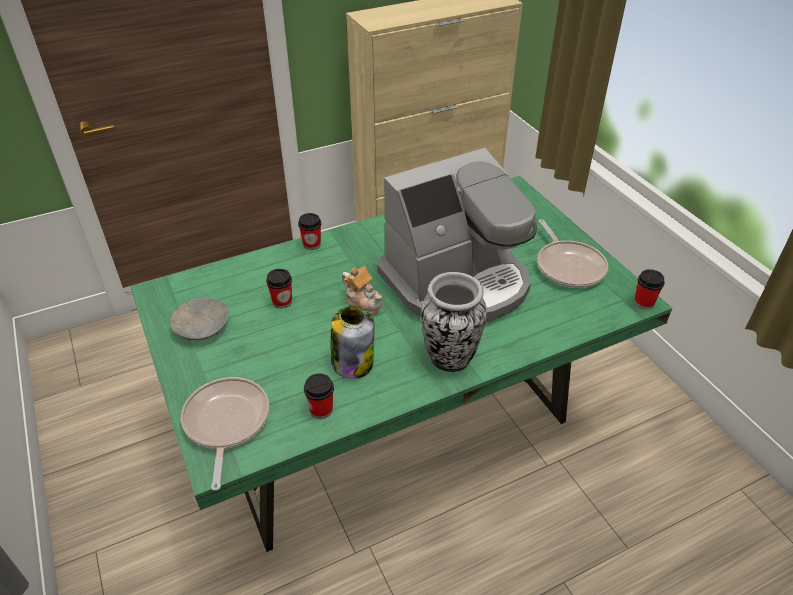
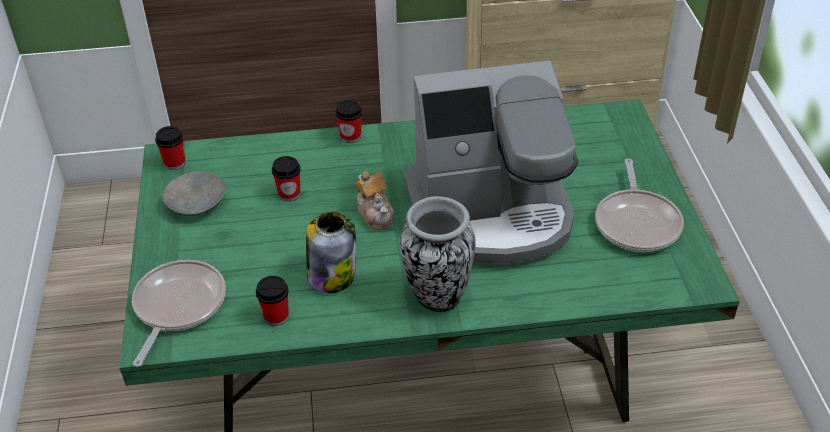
camera: 20 degrees right, 0 degrees up
(643, 303) = (706, 286): cup -> cup (175, 163)

